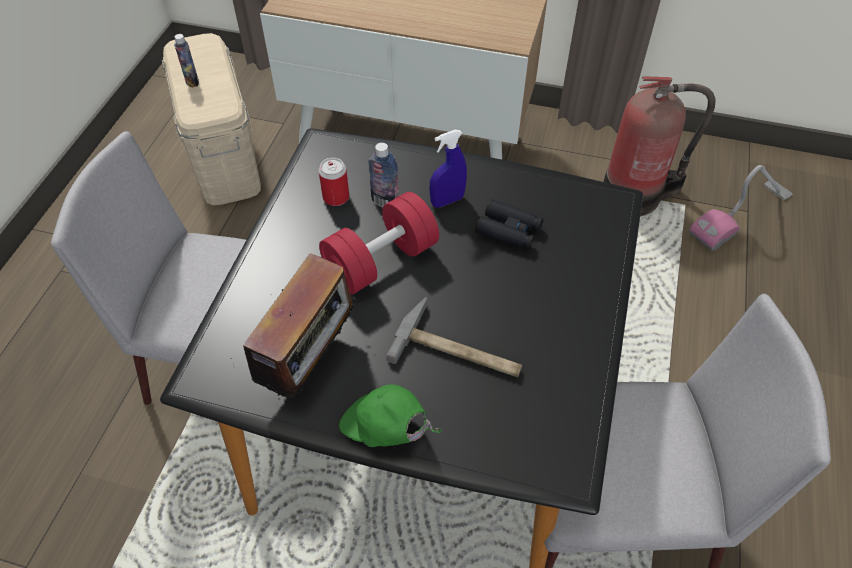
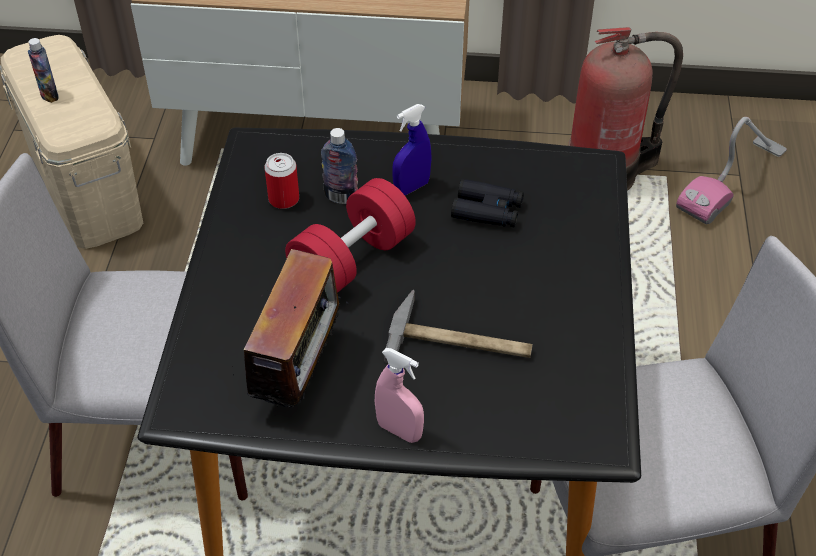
camera: 10 degrees left, 5 degrees down
(385, 430) = (399, 431): green cap -> pink spray bottle

